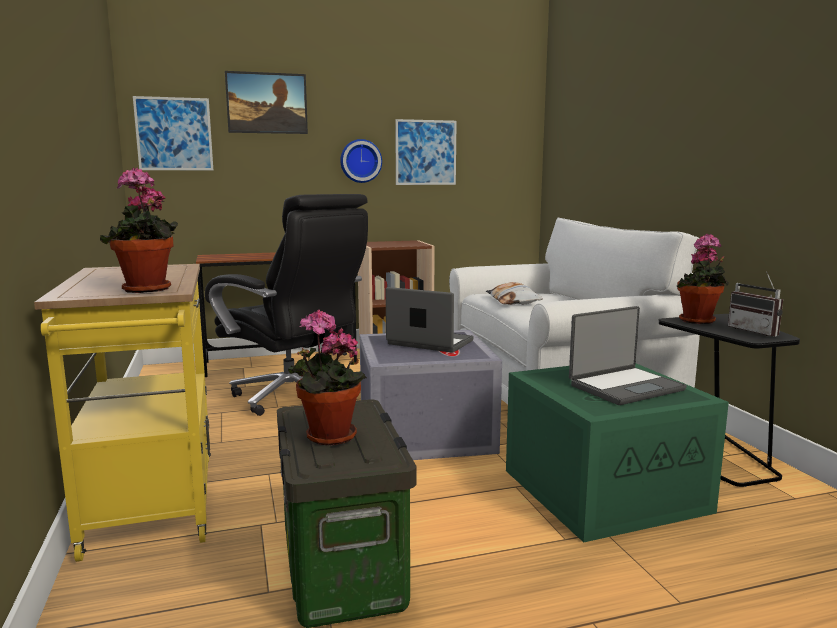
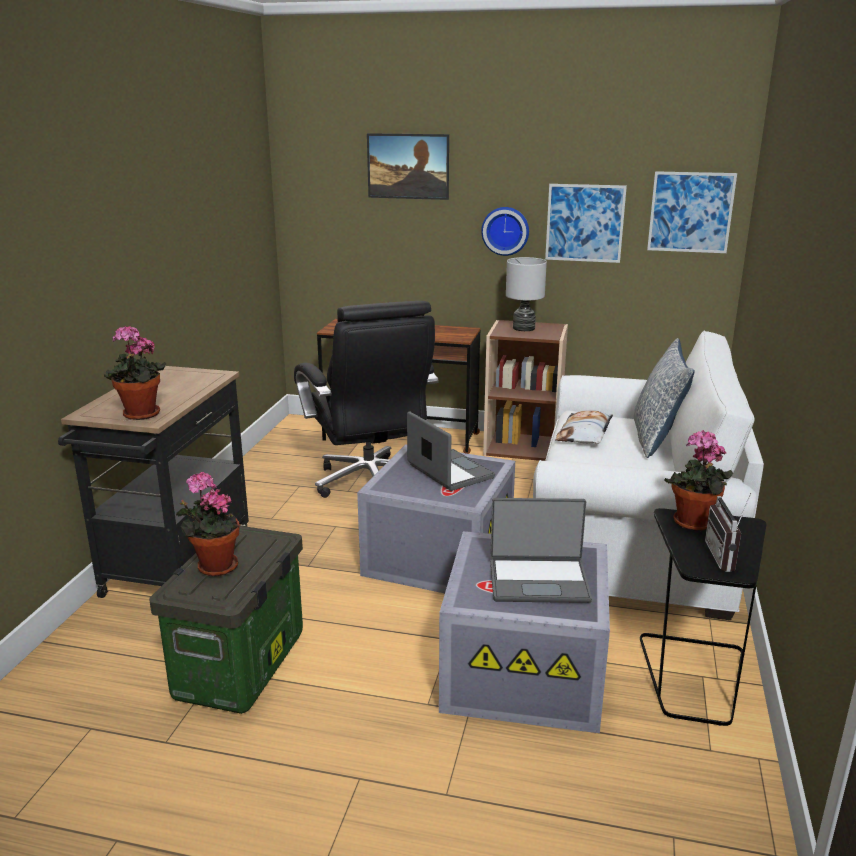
camera: 30 degrees right, 10 degrees up
(152, 506) = (175, 566): yellow cart -> black cart
(174, 134) = (319, 198): picture -> picture (690, 212)
(390, 243) = (524, 328): none -> grey table lamp
(564, 298) = (657, 439): none -> pillow
(604, 489) = (526, 670): green storage box -> grey storage box

